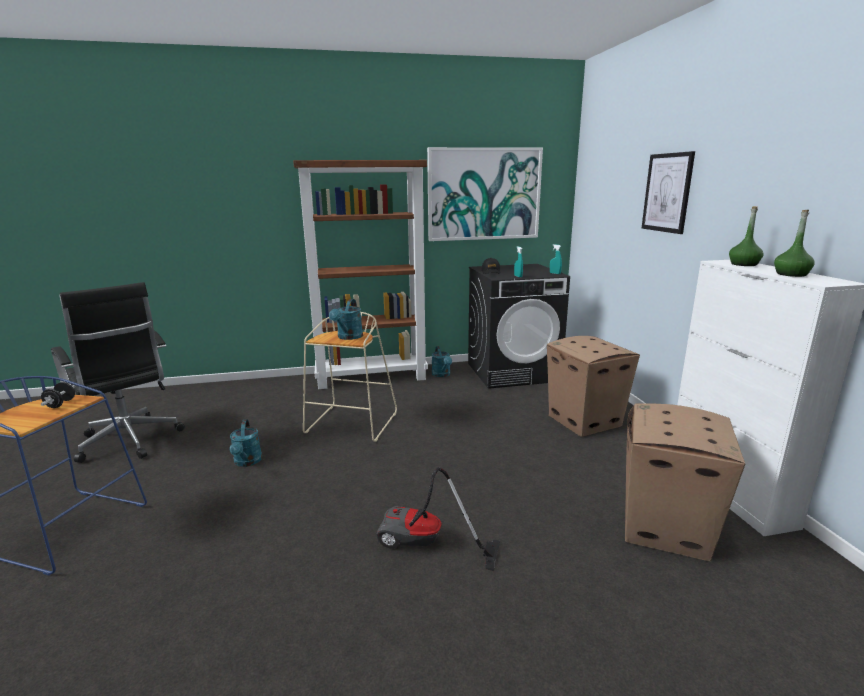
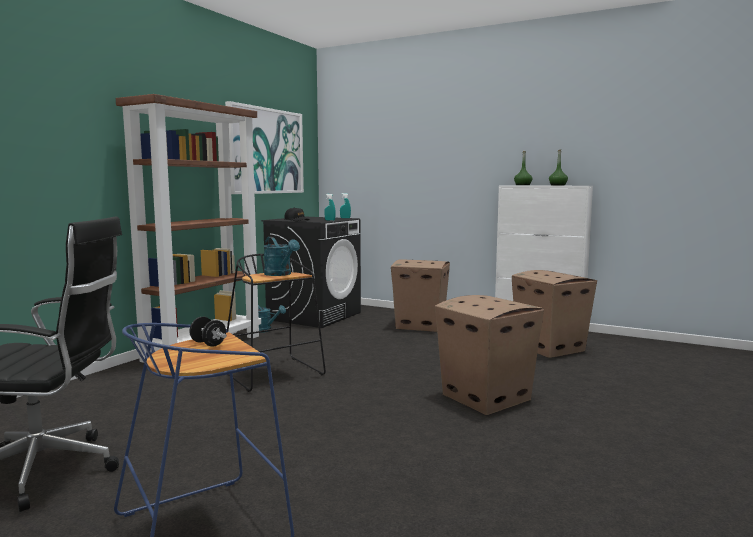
camera: 50 degrees left, 10 degrees down
(247, 462) = (250, 423): turquoise watering can -> none
(352, 424) = (274, 374): beige stool -> black stool
(425, 546) = (485, 397): vacuum cleaner -> cardboard box
(667, 193) = (435, 149): picture -> none

